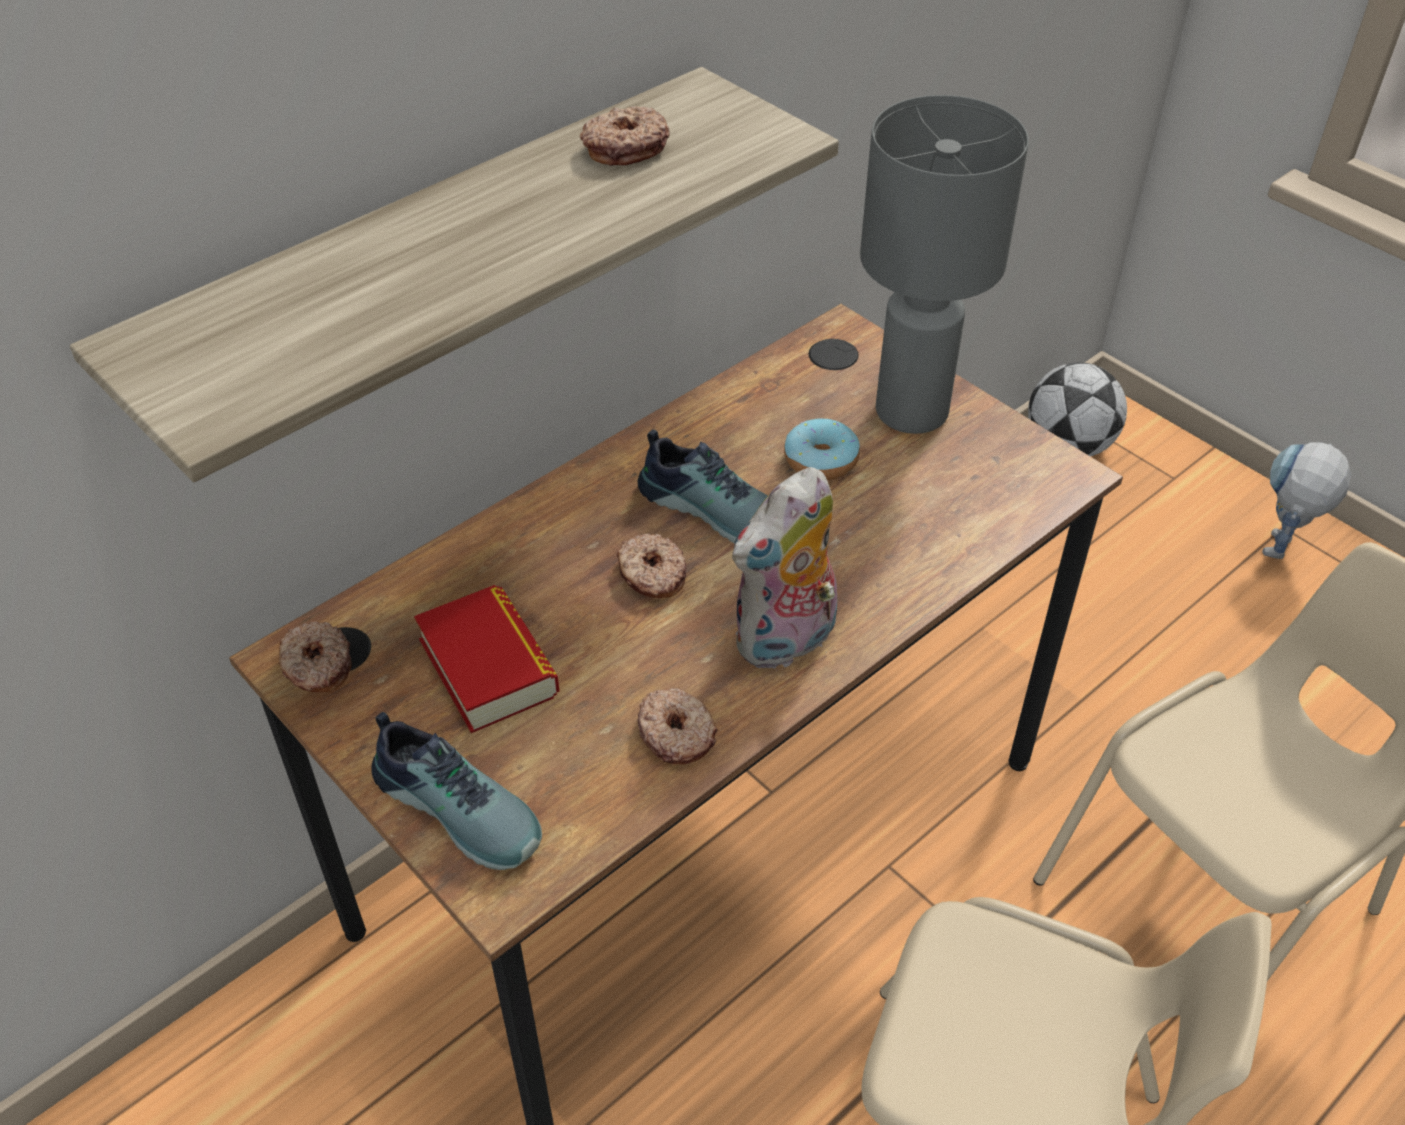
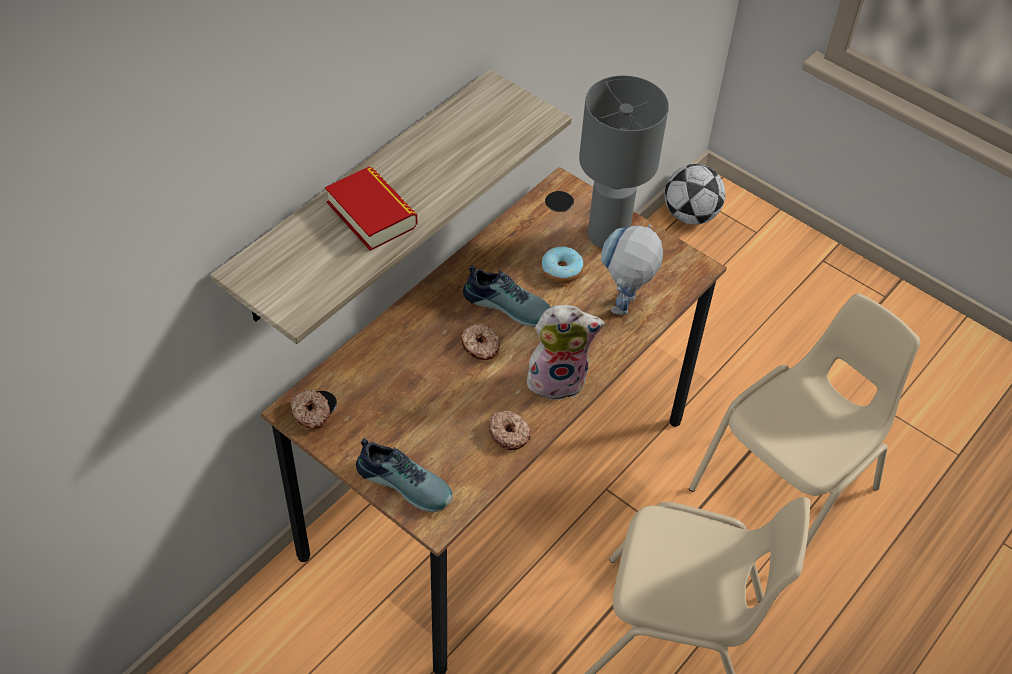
camera: 10 degrees left, 5 degrees up
(488, 667) = (403, 406): book -> book (371, 214)
(625, 147) = (460, 129): donut -> none
(786, 642) = (558, 379): plush toy -> plush toy turned 135 degrees counterclockwise
(1277, 555) = (819, 279): toy robot -> toy robot (623, 312)

